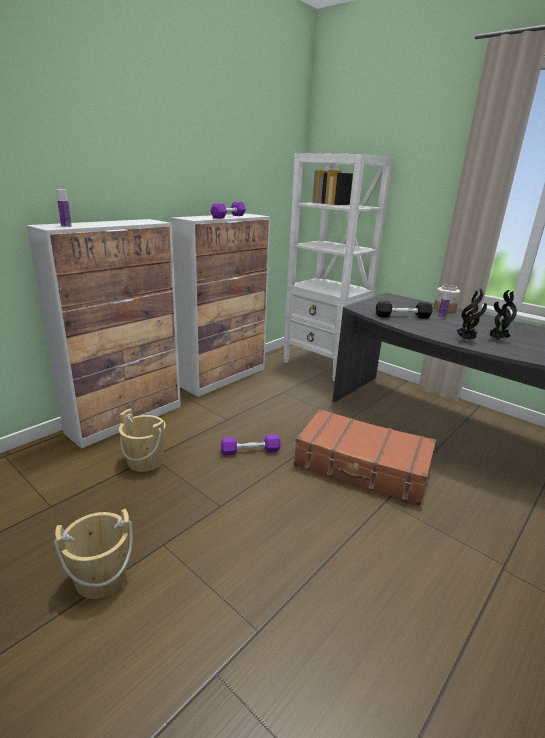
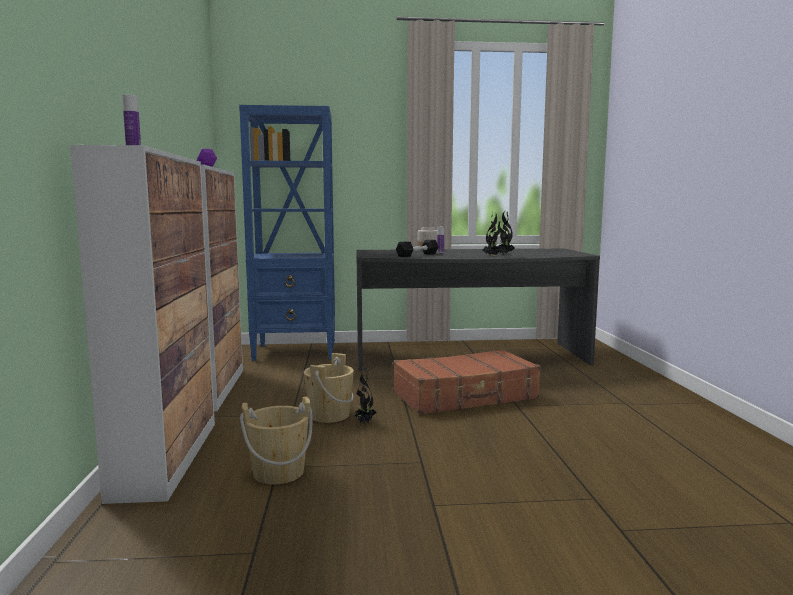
camera: 45 degrees left, 15 degrees down
(101, 577) = (435, 551): beige bucket -> beige bucket (329, 415)
(250, 451) = (364, 423): purple dumbbell -> potted plant
(323, 365) = (296, 352): white bookcase -> blue bookcase

